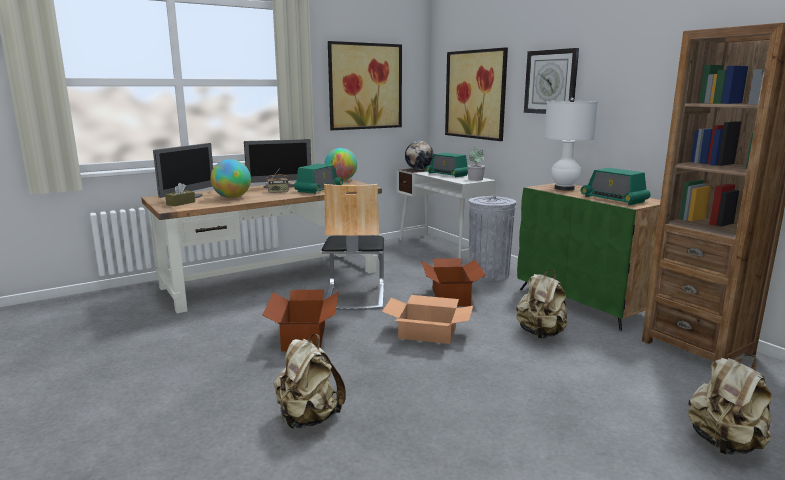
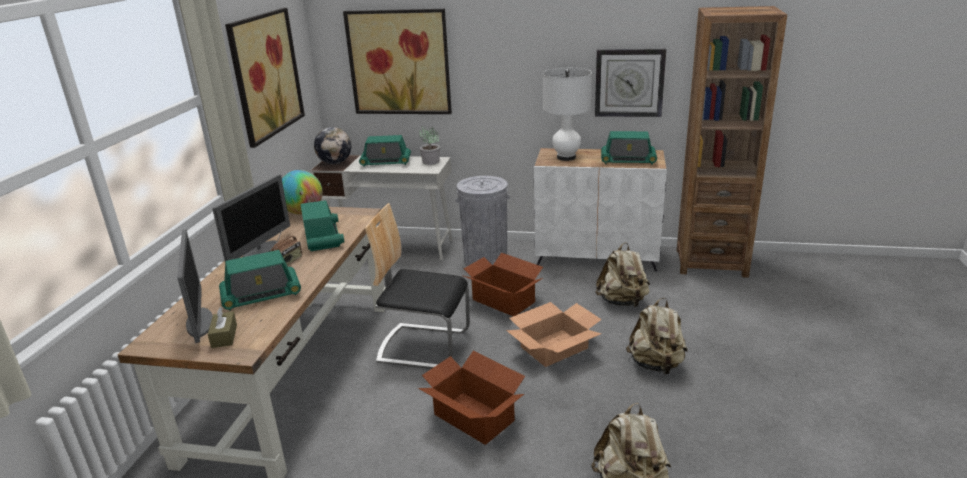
camera: 45 degrees left, 10 degrees up
(232, 197) = (261, 295): globe -> radio
(354, 296) = (424, 346): chair -> chair turned 150 degrees clockwise
(551, 82) = (512, 47): wall clock -> wall clock (629, 83)
(583, 303) = (597, 257): green cabinet -> white cabinet
(725, 443) = (821, 327): beige backpack -> beige backpack (656, 365)

